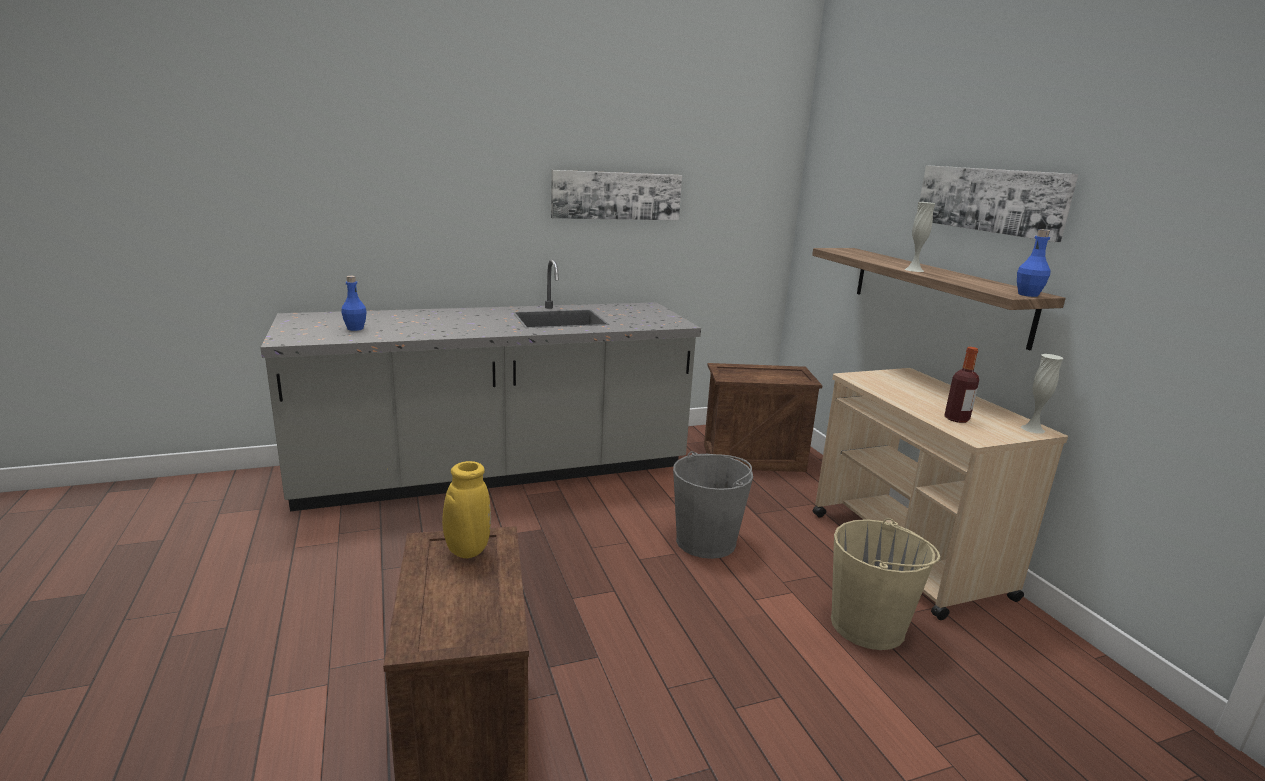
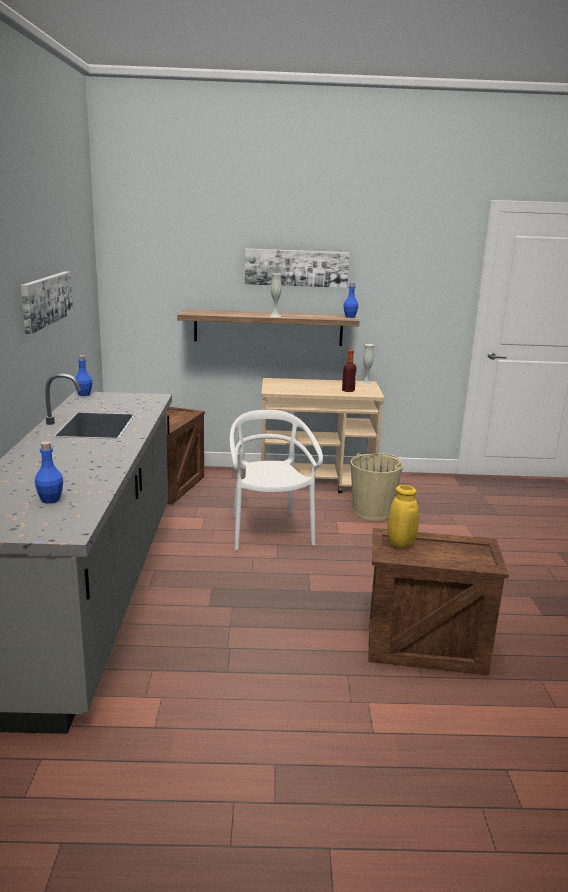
camera: 70 degrees left, 0 degrees up
(648, 305) = (84, 394): none -> blue bottle
(706, 541) = (269, 531): grey bucket -> white chair

